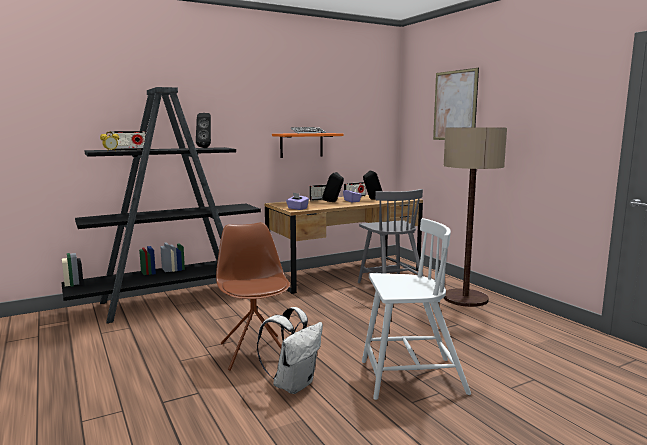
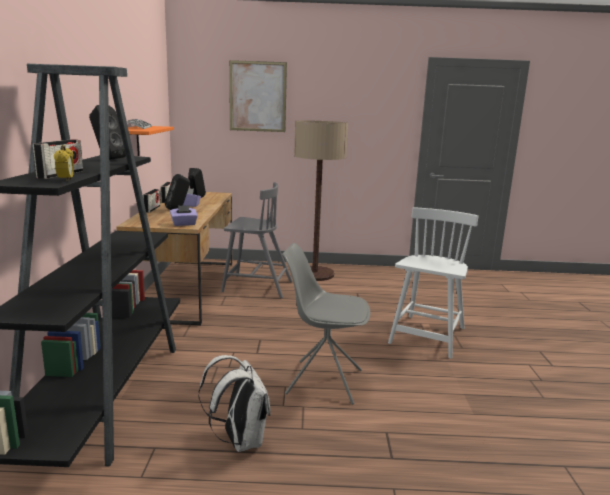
camera: 60 degrees left, 5 degrees up
(254, 351) = (323, 381): brown chair -> grey chair
(293, 384) = (405, 381): white backpack -> white backpack (239, 440)

